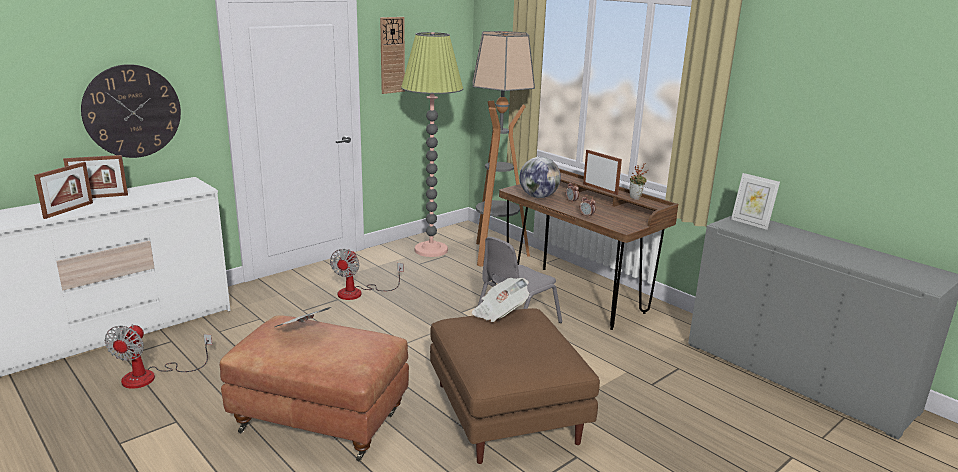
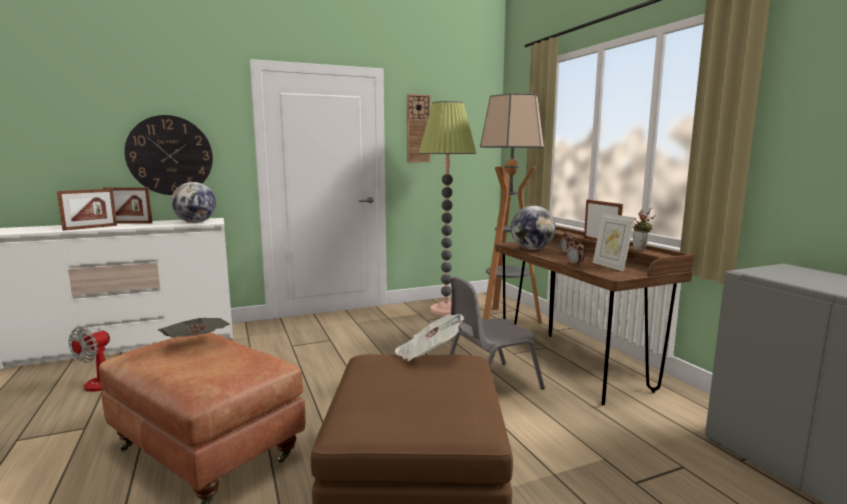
camera: 20 degrees right, 10 degrees down
(180, 190) = (195, 222): none -> globe
(358, 293) = (353, 337): fan -> none
(750, 223) = (796, 273): picture frame -> picture frame (610, 266)

